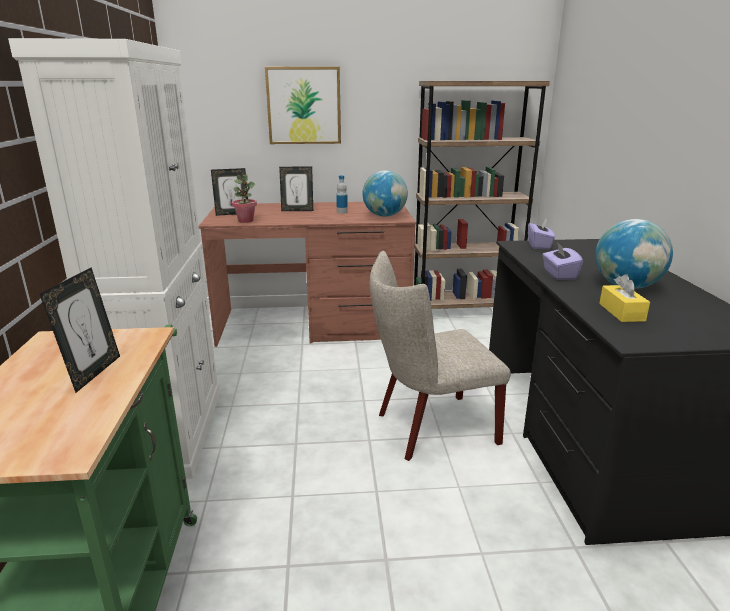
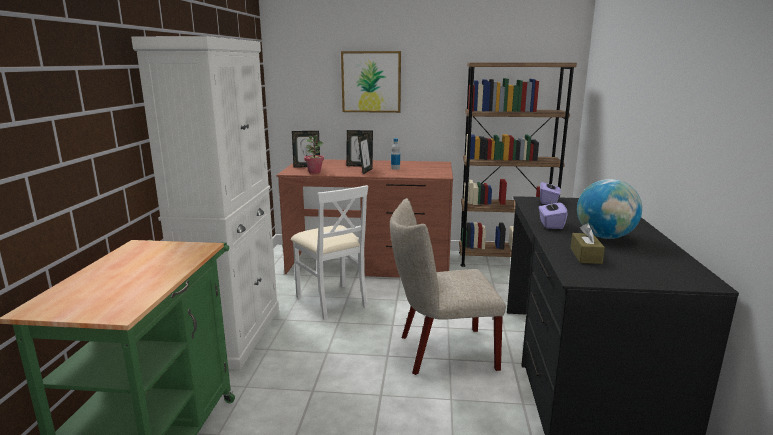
camera: 10 degrees right, 5 degrees down
(93, 373) = (156, 268): picture frame -> picture frame (365, 171)
(283, 377) = (332, 301): none -> white chair
(384, 216) = (429, 172): globe -> none
(621, 312) = (585, 256): yellow tissue box -> brown tissue box

